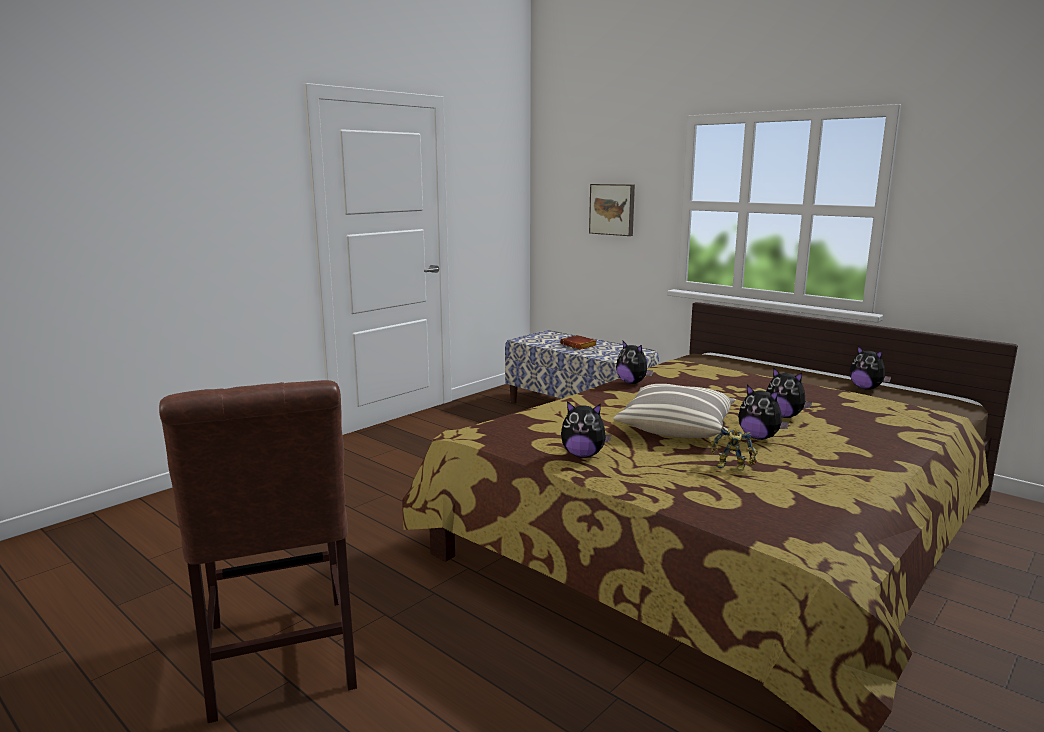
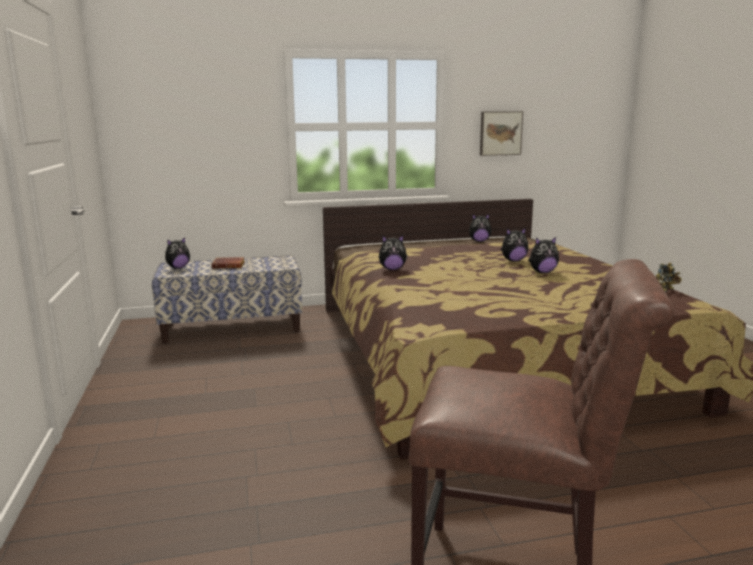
camera: 55 degrees left, 0 degrees up
(583, 455) = (524, 309): plush toy -> plush toy (178, 268)
(613, 209) = (212, 134): picture -> picture (500, 133)
(675, 427) = (501, 281): pillow -> none
(732, 467) = (584, 288): toy robot -> toy robot (666, 289)

